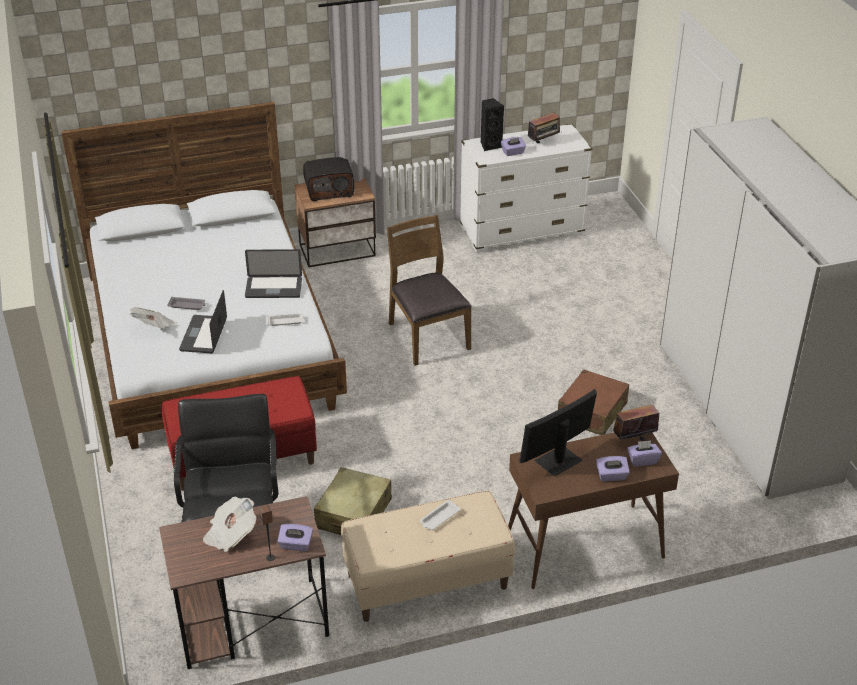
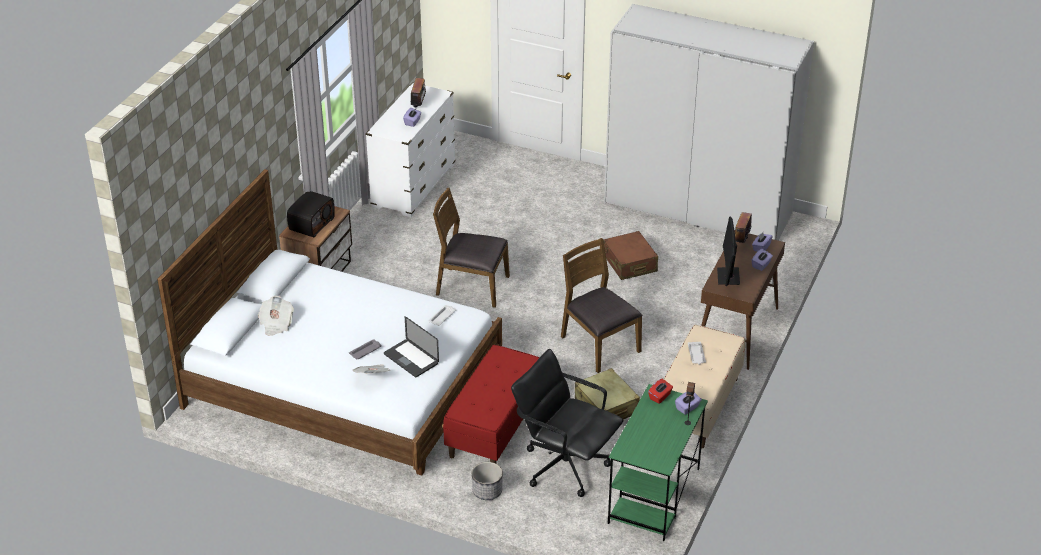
camera: 50 degrees left, 0 degrees up
(148, 501) = (487, 491): none -> planter
(230, 534) = (649, 429): newspaper -> newspaper (276, 324)
(250, 623) = (654, 496): brown desk -> green desk
(273, 288) = (396, 304): laptop -> none
(293, 515) = (660, 396): none -> red tissue box
(441, 458) = (599, 344): none -> brown chair
(490, 145) = (390, 126): black speaker -> none

